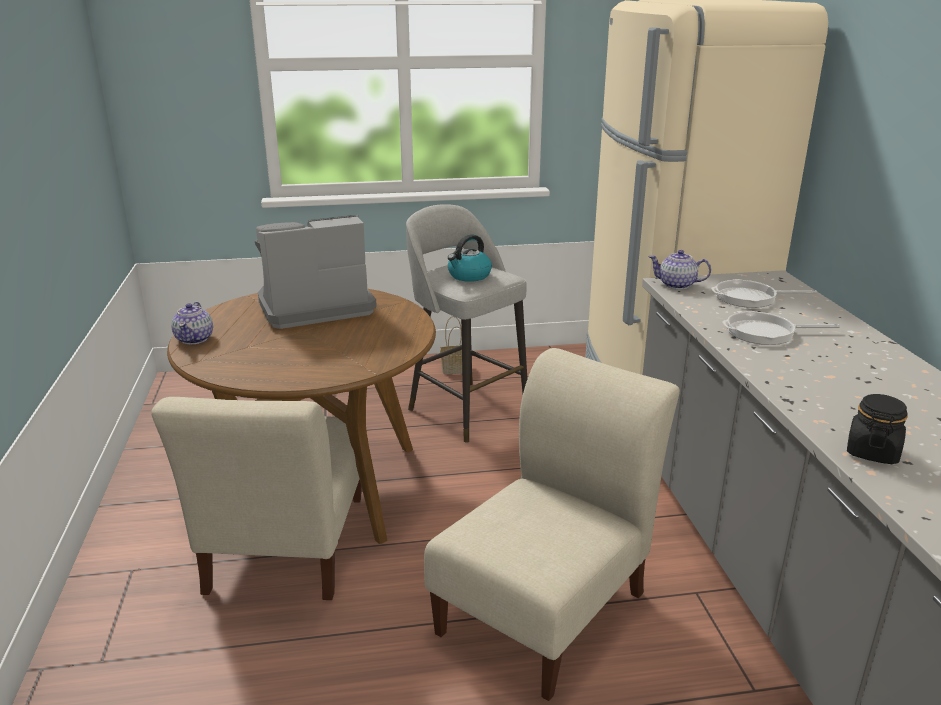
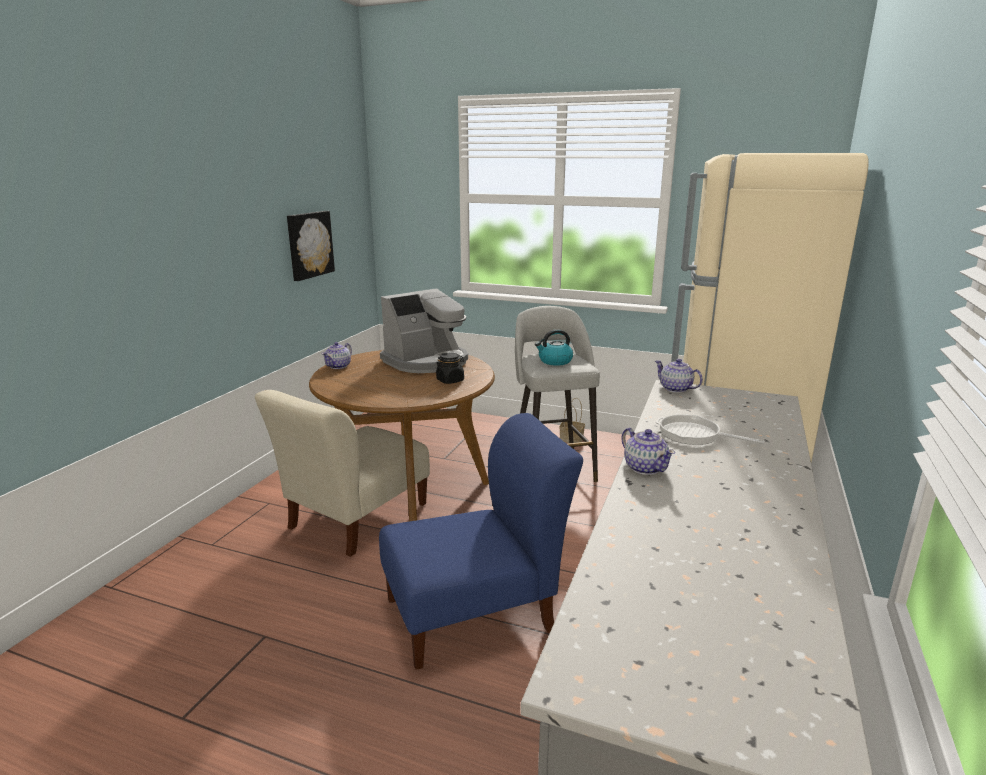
camera: 30 degrees right, 5 degrees down
(62, 156) = (309, 244): none -> picture
(313, 307) = (427, 361): coffee machine -> coffee machine turned 135 degrees clockwise
(547, 607) = (476, 612): beige chair -> blue chair
(750, 298) = (725, 409): frying pan -> none
(779, 380) = (645, 467): none -> teapot
(872, 452) = (636, 533): black jar -> black jar (450, 380)

